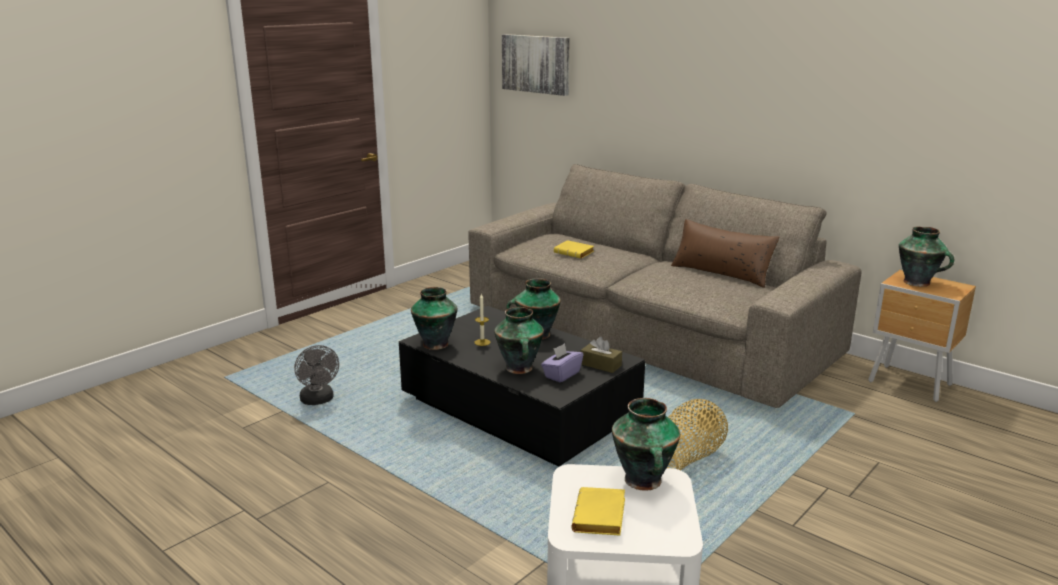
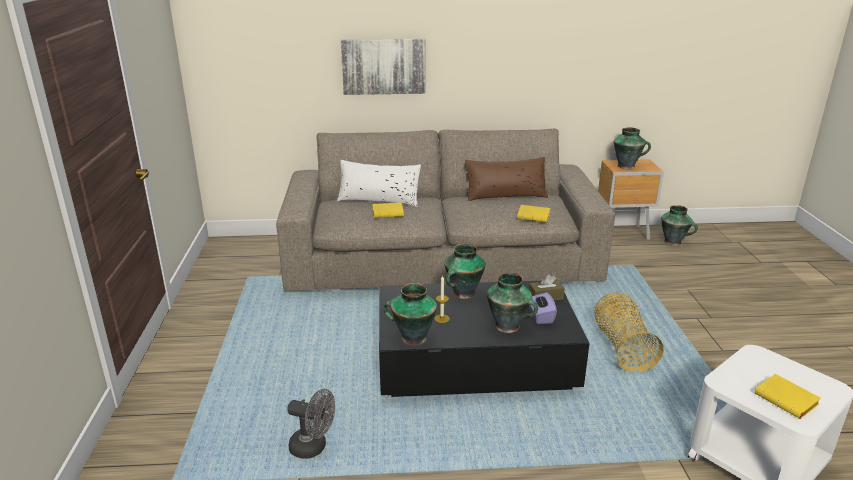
camera: 45 degrees left, 5 degrees up
(536, 64) = (245, 41): picture -> picture (383, 66)
(592, 243) = (379, 200): none -> white pillow
(643, 481) = (753, 363): vase -> vase (673, 242)
(704, 296) = (534, 216): none -> yellow book

